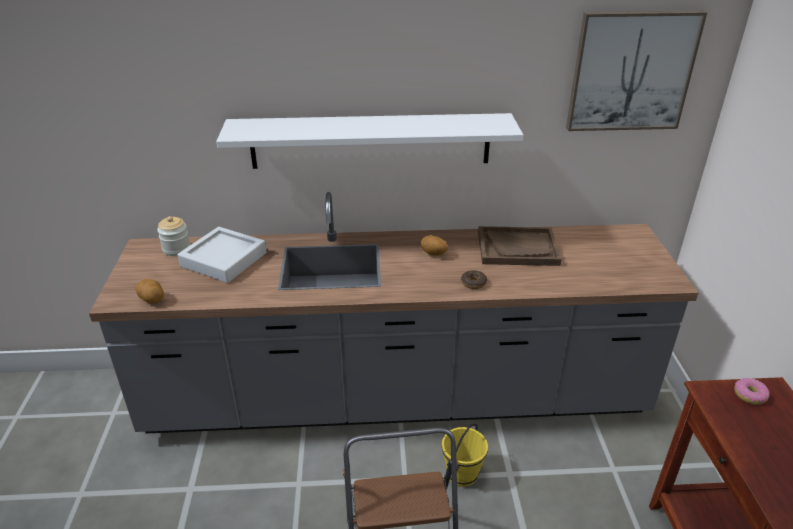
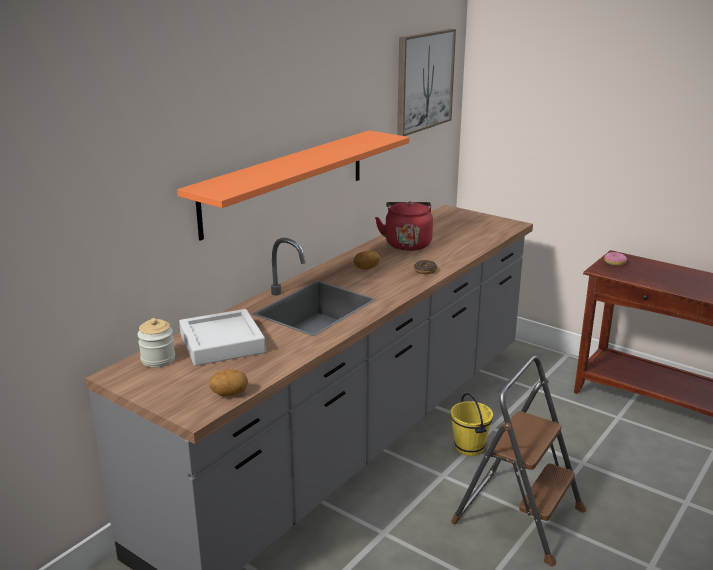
camera: 50 degrees left, 10 degrees down
(370, 141) = (286, 181): white shelf -> orange shelf
(517, 248) = (407, 244): brown tray -> red kettle

